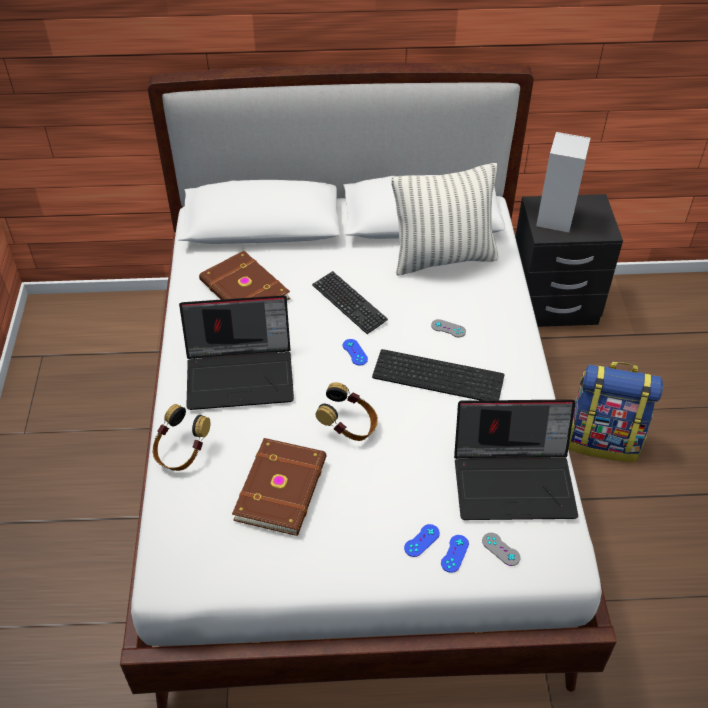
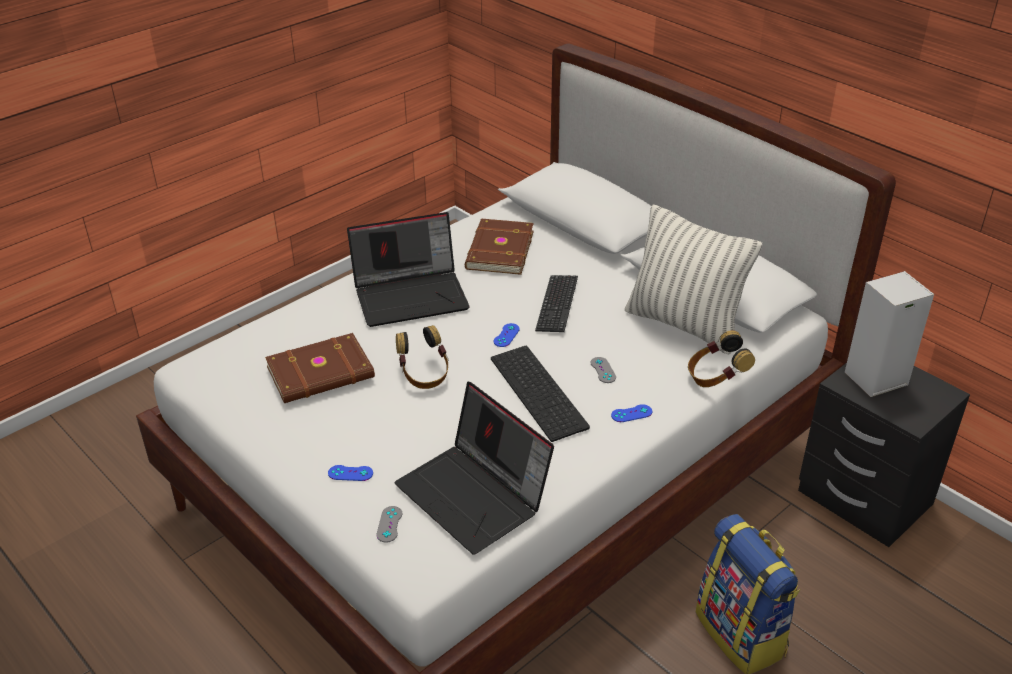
camera: 50 degrees right, 10 degrees down
(181, 453) = (305, 311): headphones -> headphones (715, 378)
(241, 374) = (412, 295): laptop -> laptop turned 60 degrees counterclockwise
(454, 553) = (356, 498): blue game controller -> blue game controller (631, 413)

